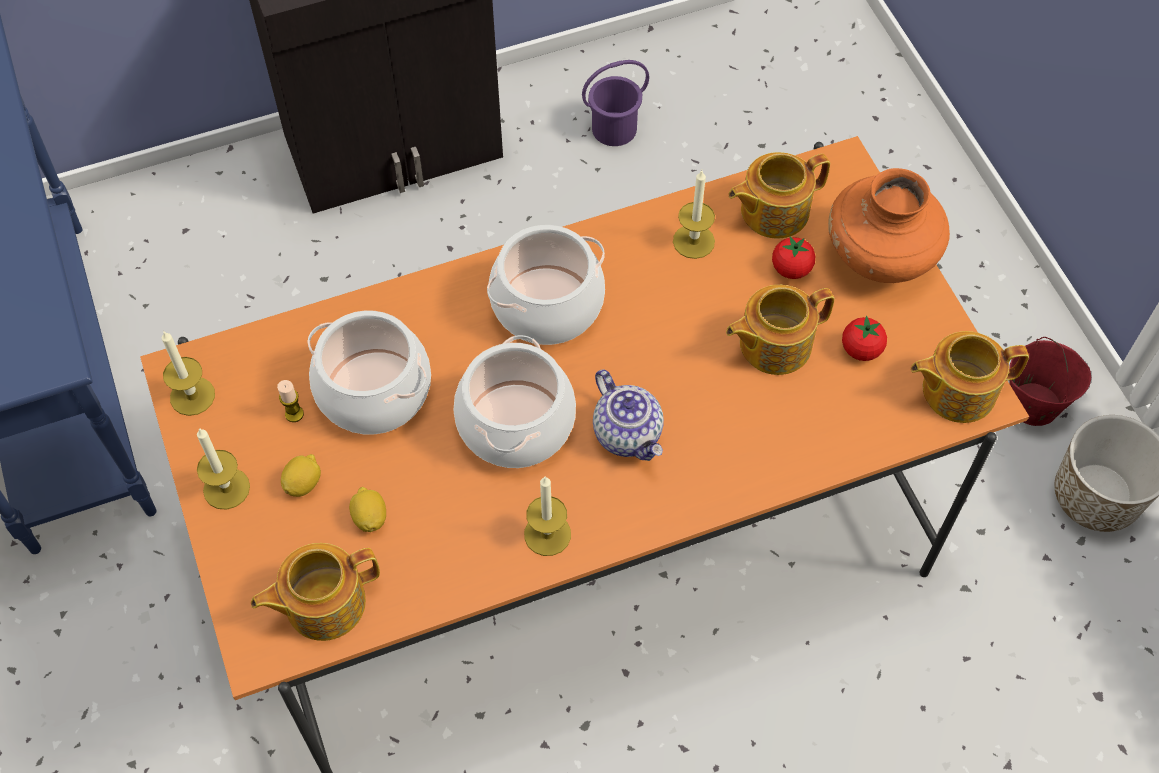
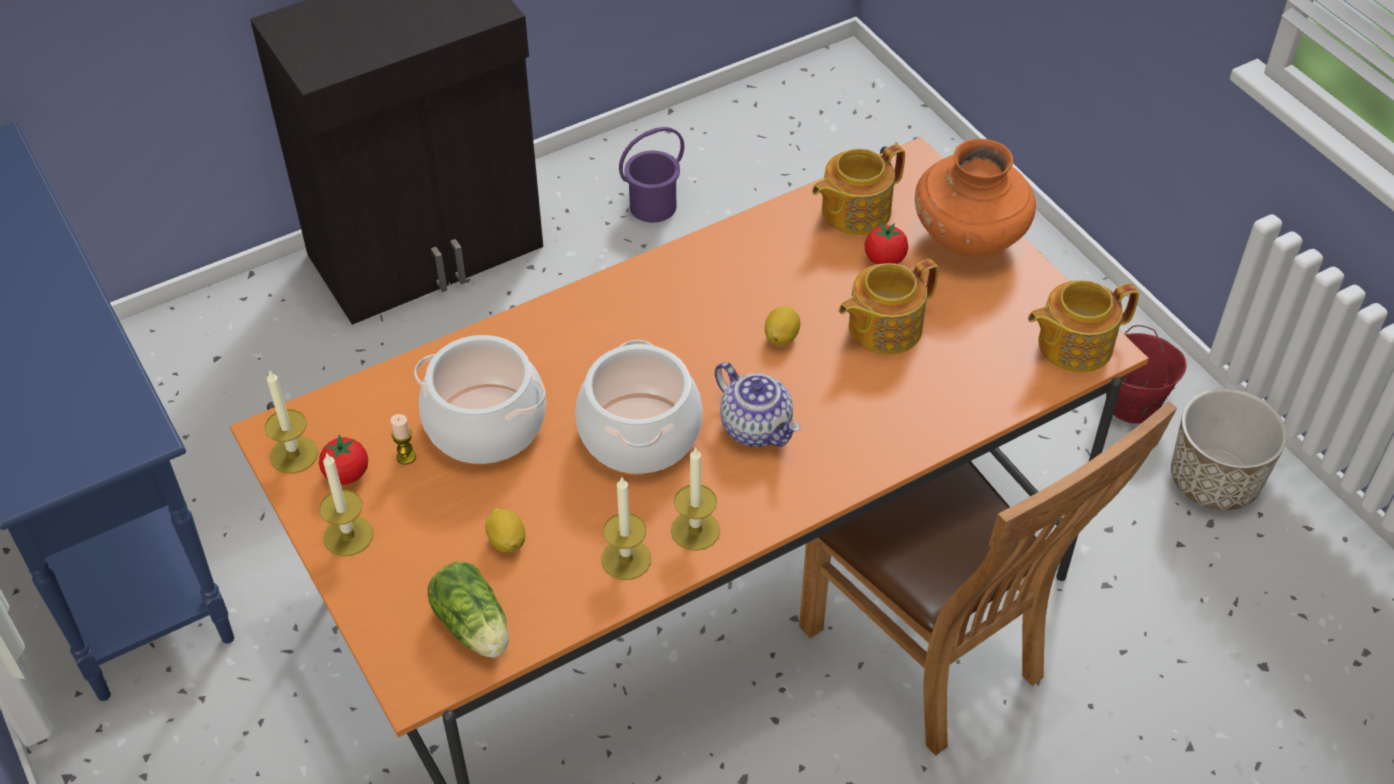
camera: 10 degrees left, 10 degrees down
(303, 483) = (429, 519): lemon -> lemon (781, 337)
(323, 603) = (474, 628): teapot -> lettuce
(547, 304) = (647, 322): cooking pot -> none
(693, 241) = (782, 247): candle -> candle (626, 559)
(785, 636) = (933, 659): none -> brown chair
(861, 349) = (971, 321): tomato -> tomato (347, 474)

